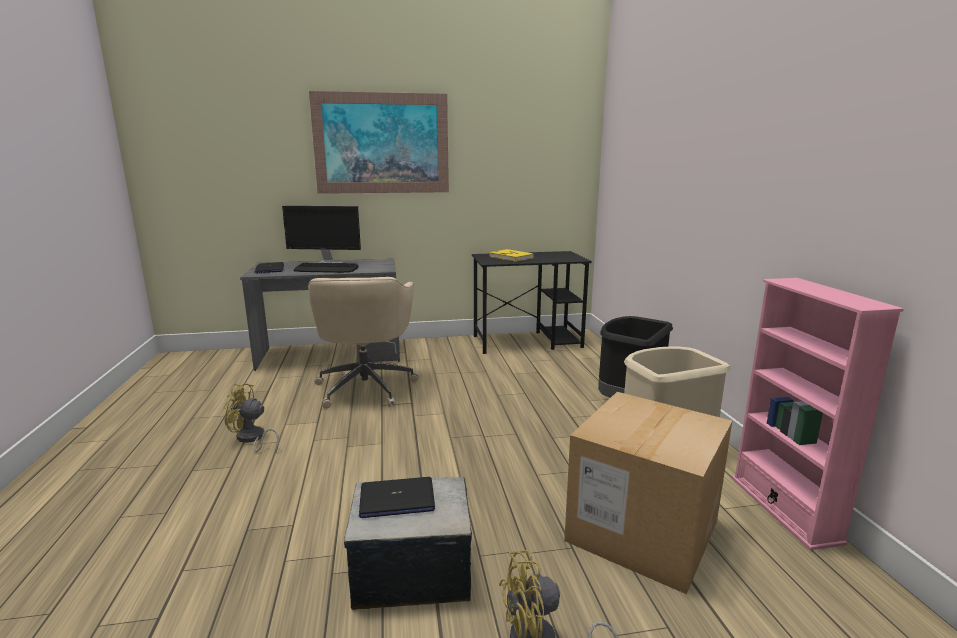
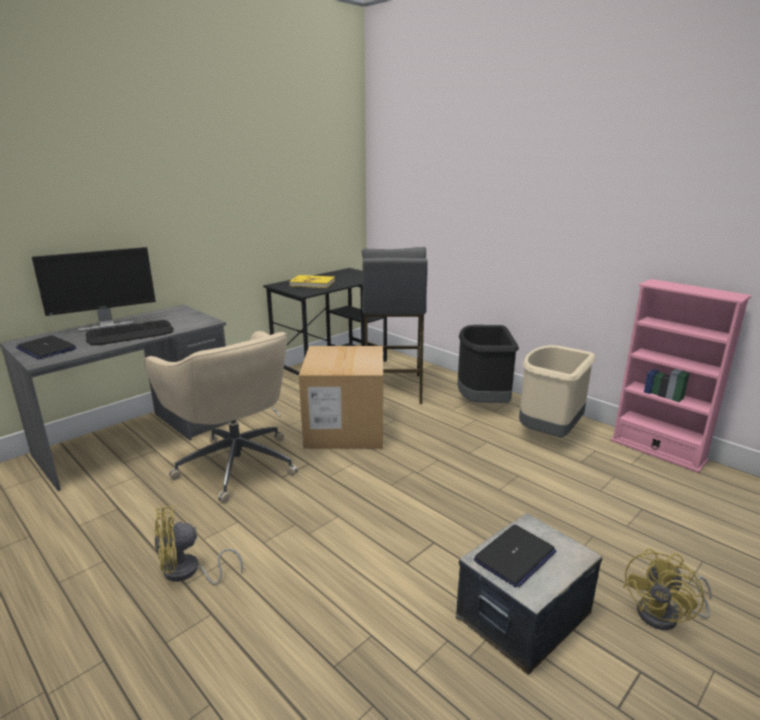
camera: 35 degrees left, 5 degrees up
(382, 143) = (153, 163): picture -> none
(556, 370) = (392, 389): none -> grey stool
(642, 531) = (613, 502): cardboard box -> cardboard box (345, 429)

